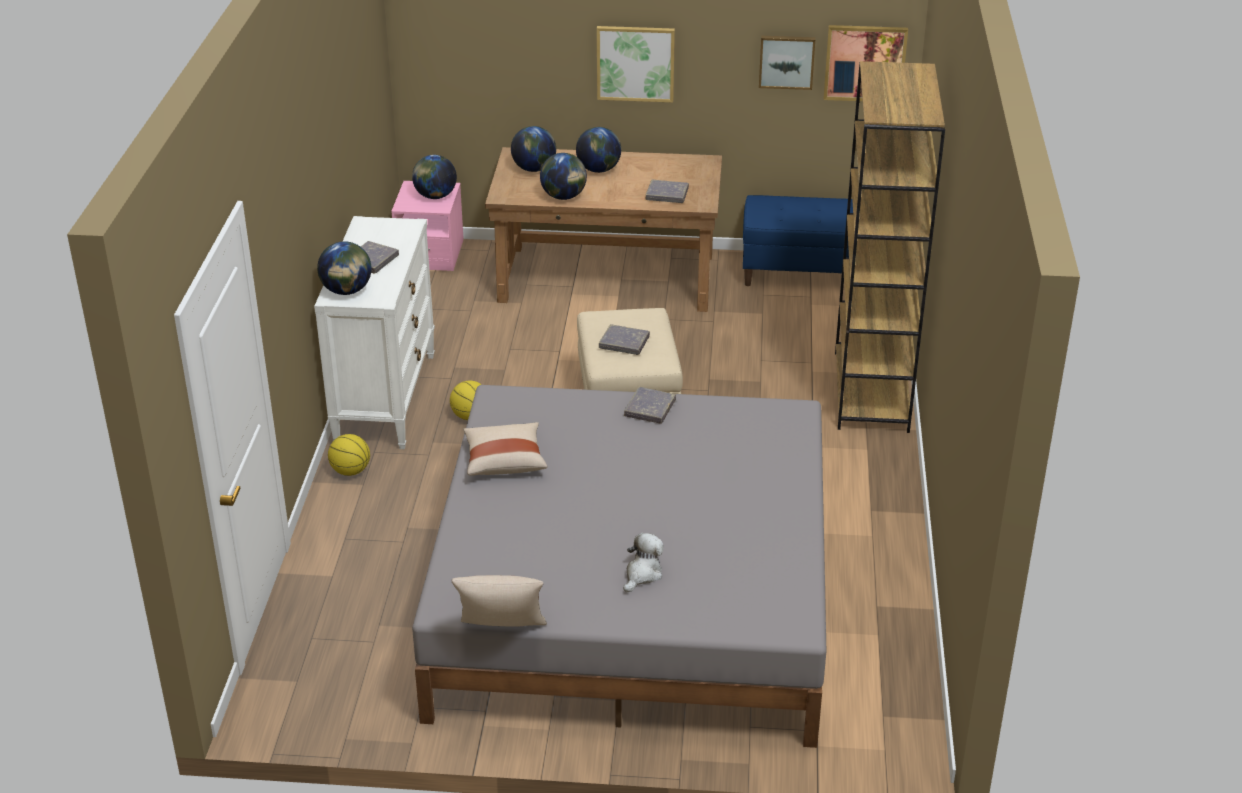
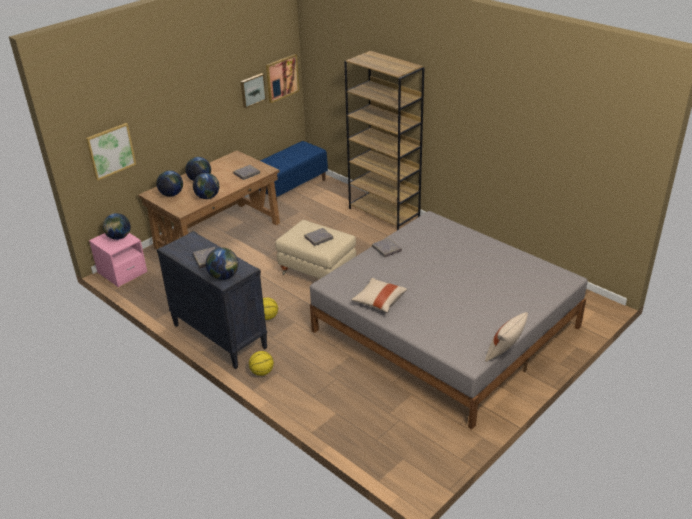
camera: 50 degrees left, 0 degrees up
(385, 398) = (219, 336): white dresser -> black dresser
(635, 63) = (190, 119): picture -> picture (110, 151)
(642, 574) = (499, 299): plush toy -> none

